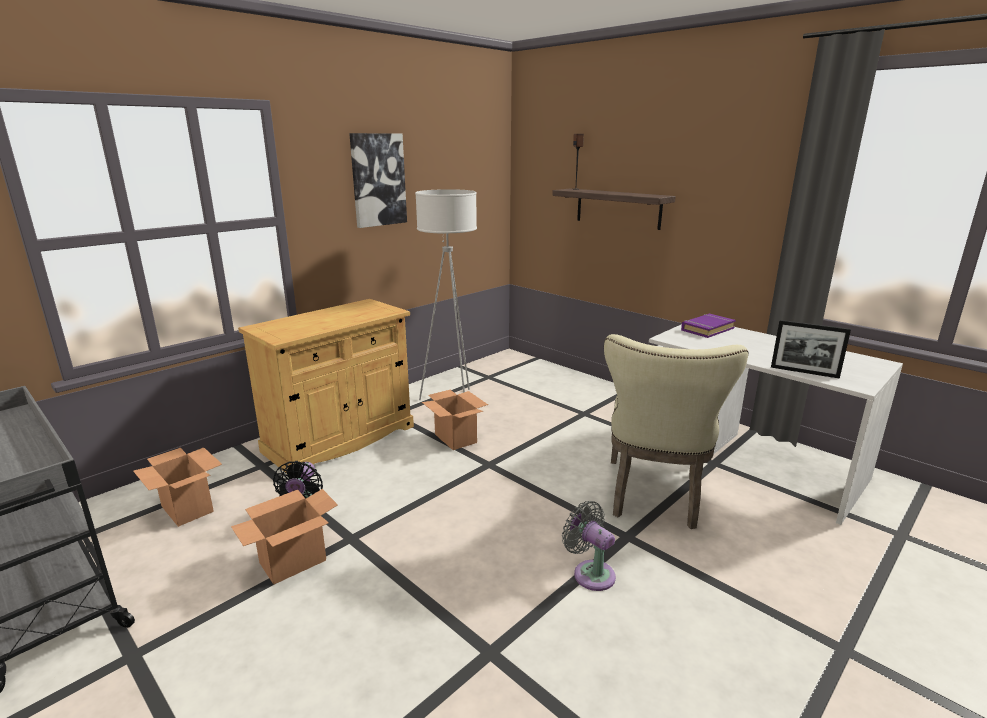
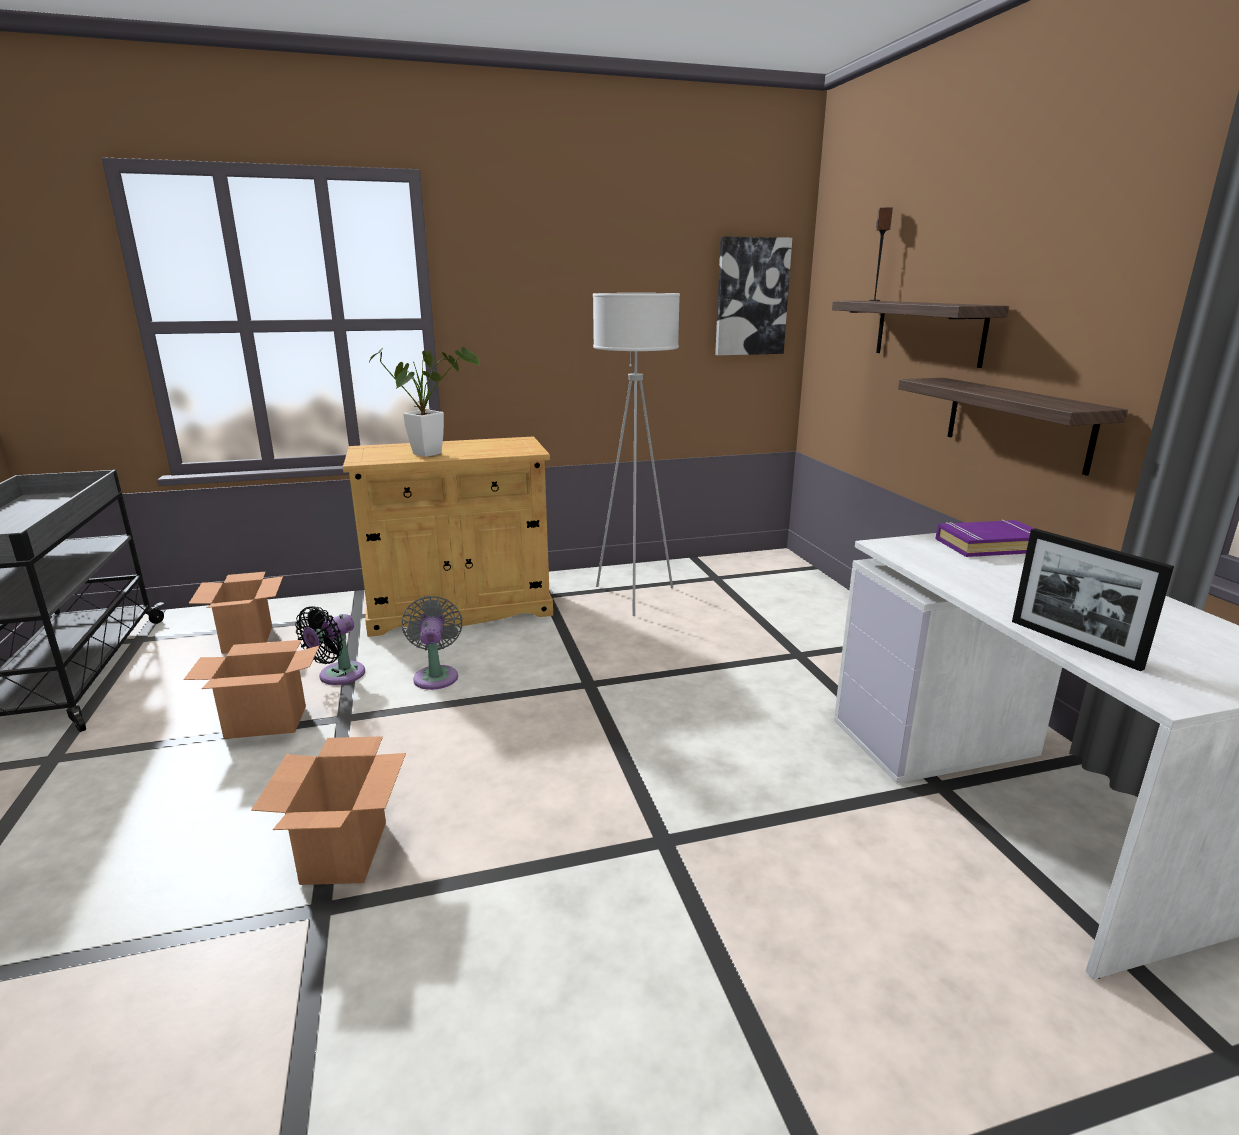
camera: 30 degrees right, 0 degrees up
(323, 323) = (432, 453): none -> potted plant
(378, 180) = (573, 279): picture -> picture (751, 297)
(455, 438) = (585, 641): cardboard box -> cardboard box (344, 851)
(590, 573) = (554, 868): grey fan -> grey fan (436, 675)
(654, 497) = (772, 802): beige chair -> none
(688, 259) = (1016, 422): none -> shelf

